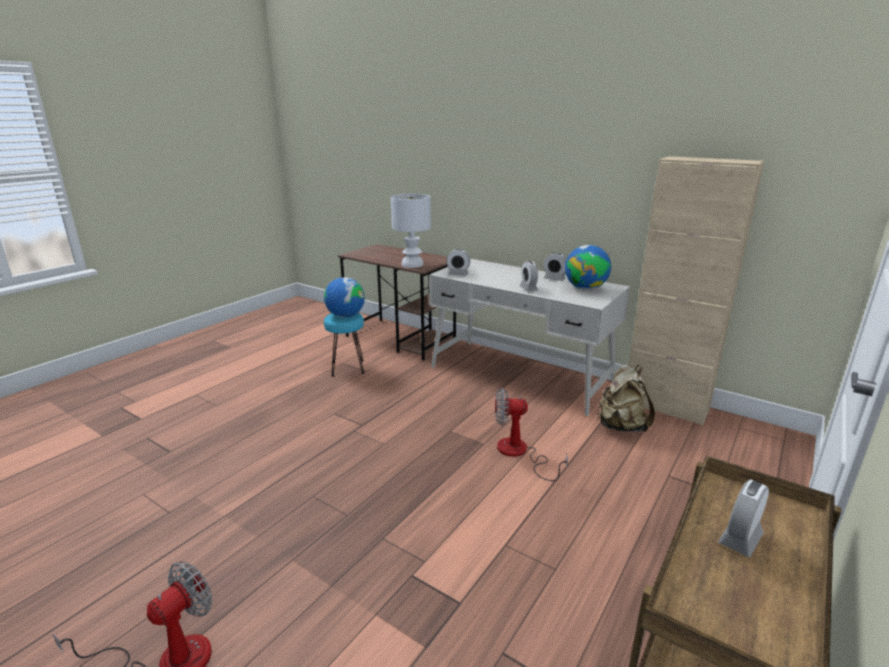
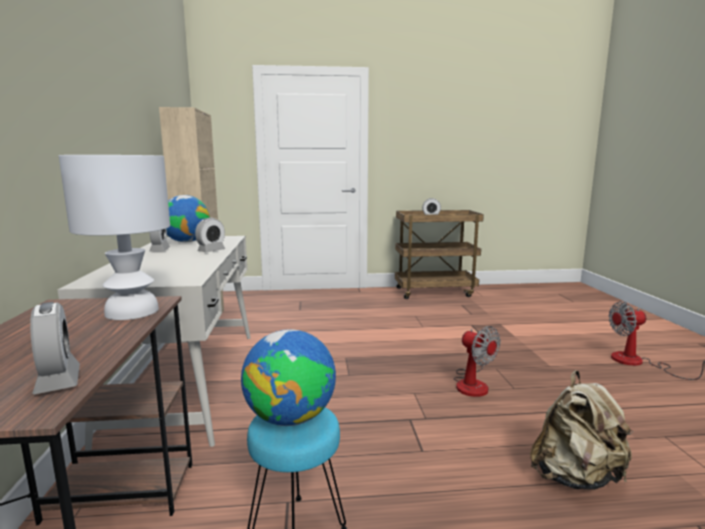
camera: 130 degrees left, 10 degrees down
(458, 274) = (182, 275): alarm clock -> alarm clock (58, 380)
(519, 453) = (338, 344): fan -> fan (472, 383)
(621, 426) = (253, 326): beige backpack -> beige backpack (575, 476)

